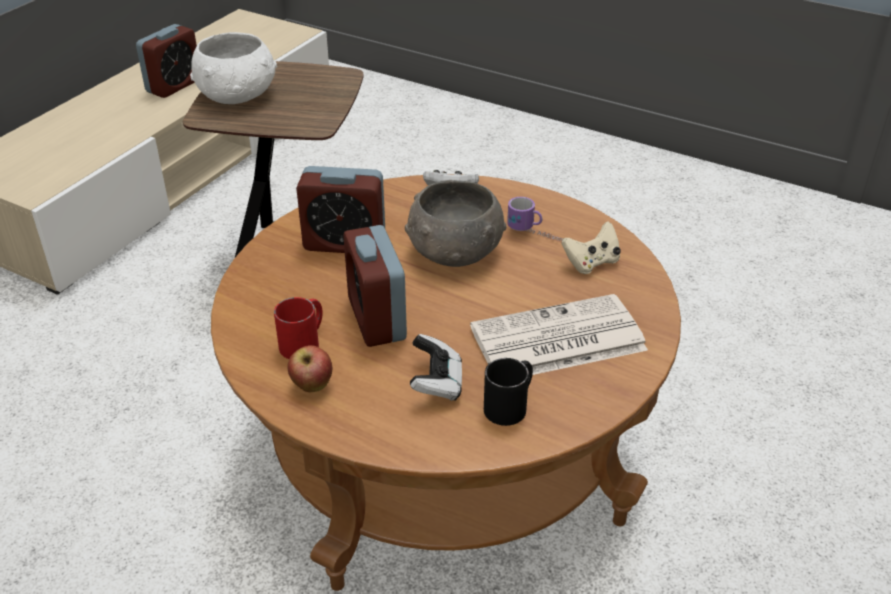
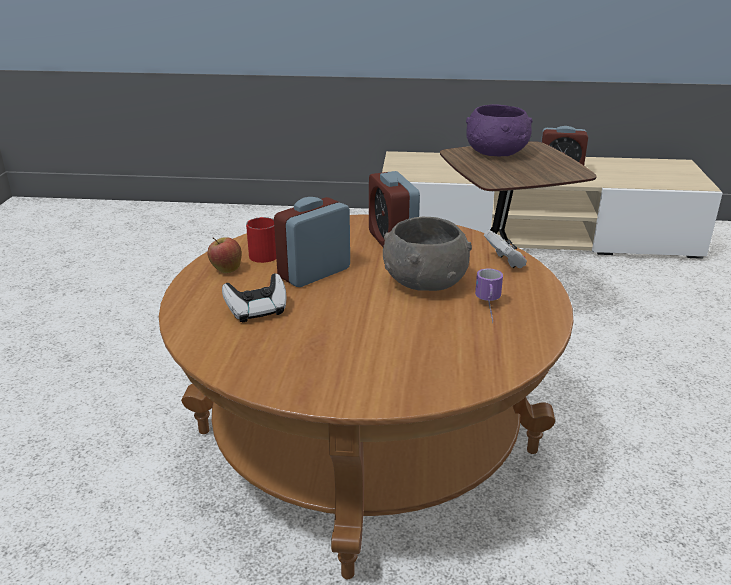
camera: 65 degrees right, 10 degrees down
(238, 95) = (496, 153): white bowl -> purple bowl
(510, 405) = (251, 346): black mug -> none
(556, 340) = (347, 350): newspaper -> none
(591, 263) = (477, 345): beige game controller -> none

